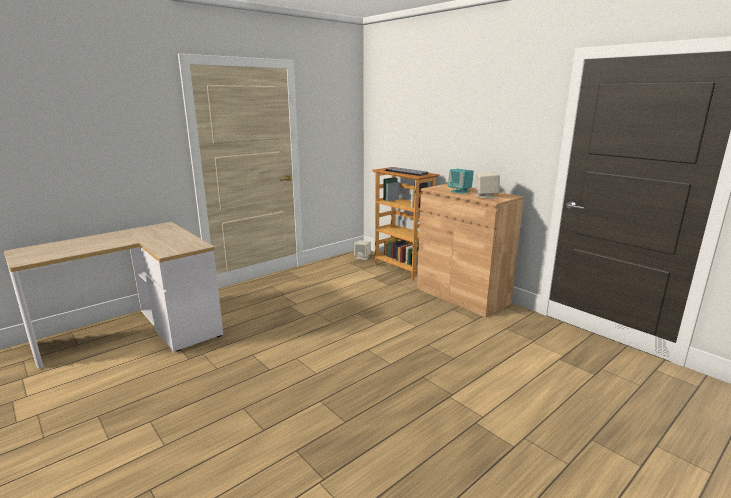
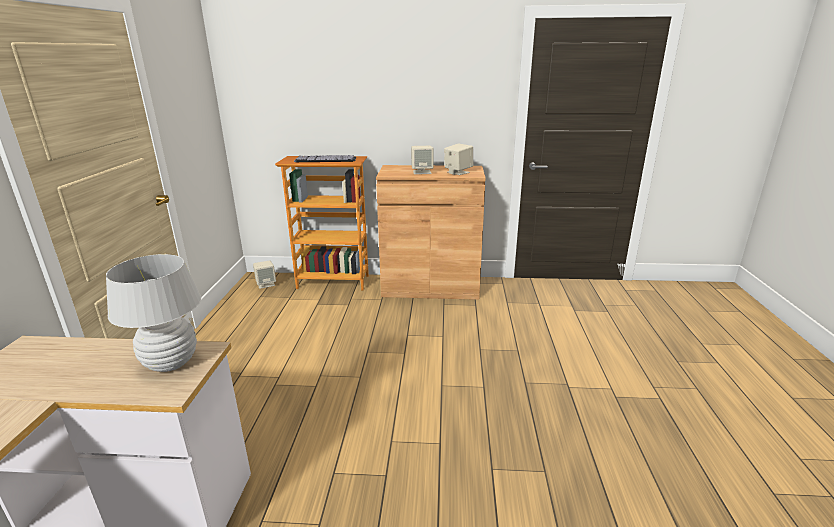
camera: 45 degrees left, 5 degrees up
(184, 245) = (171, 363): none -> white table lamp
(460, 191) = (422, 172): turquoise speaker -> beige speaker

